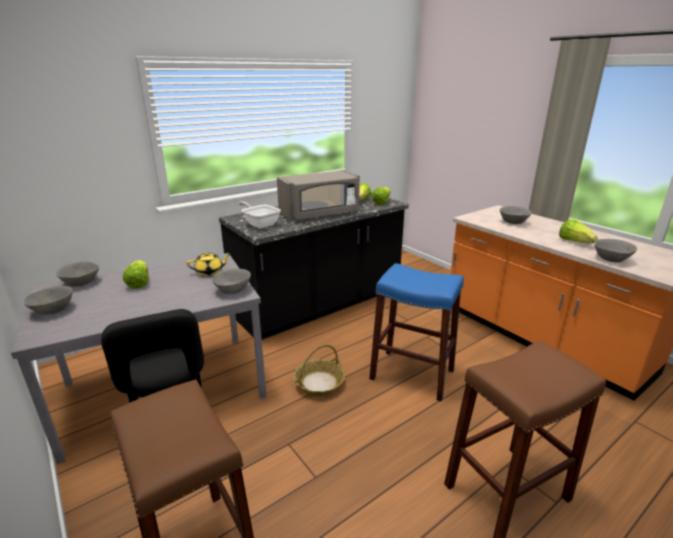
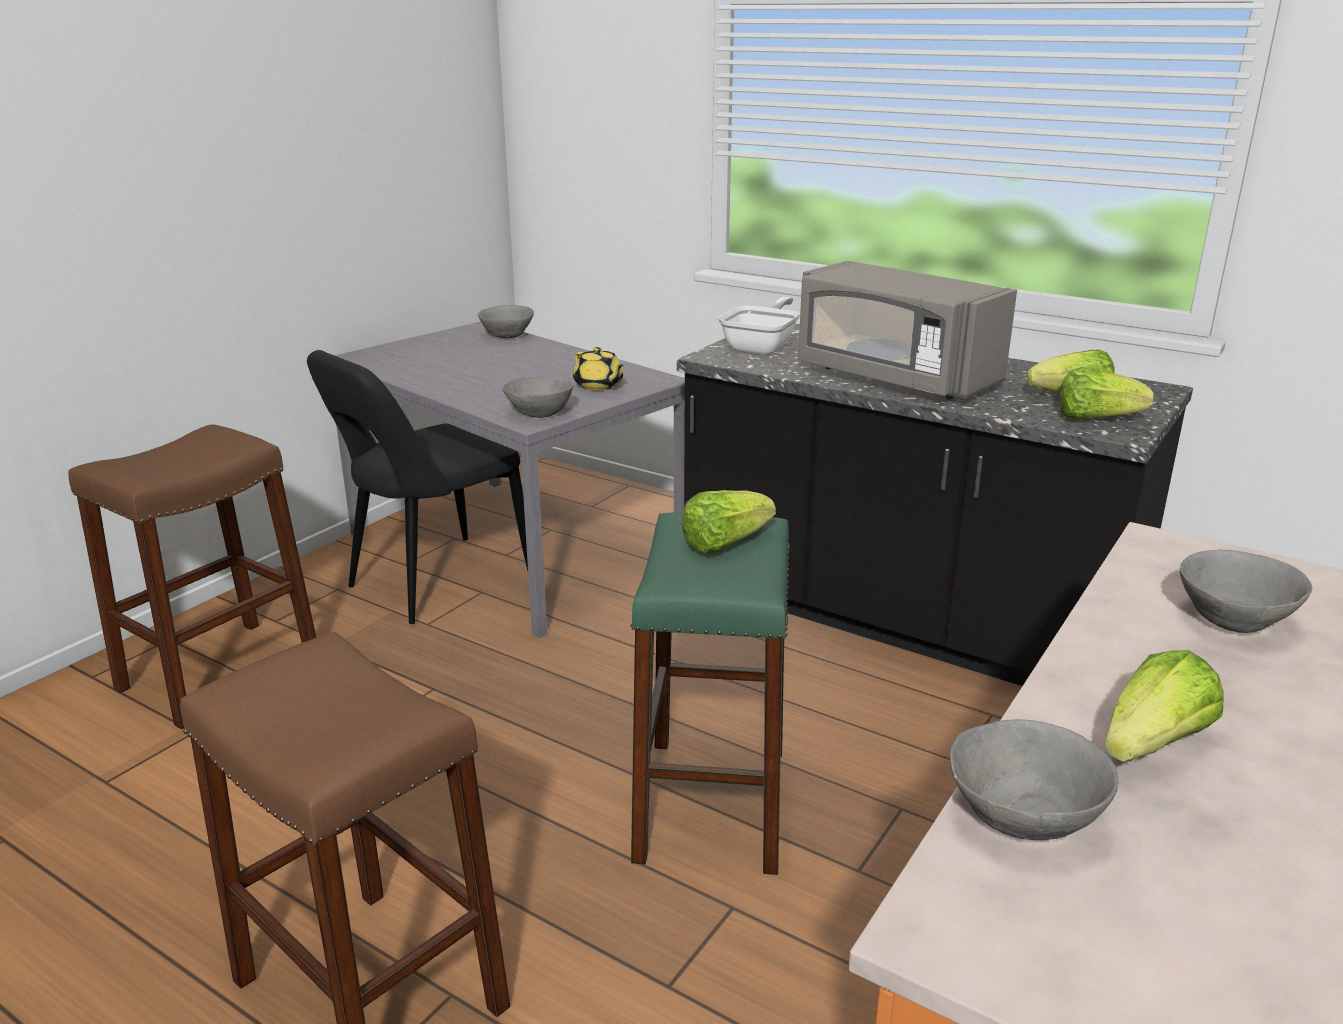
camera: 70 degrees right, 0 degrees up
(53, 310) = (425, 345): grey bowl -> none
(139, 283) = (527, 360): lettuce -> lettuce (724, 543)
(319, 383) = (606, 683): basket -> none
(412, 374) = (711, 802): blue stool -> green stool

